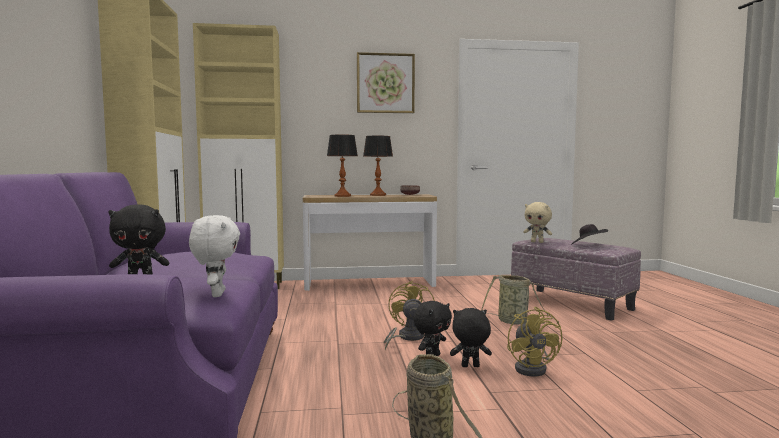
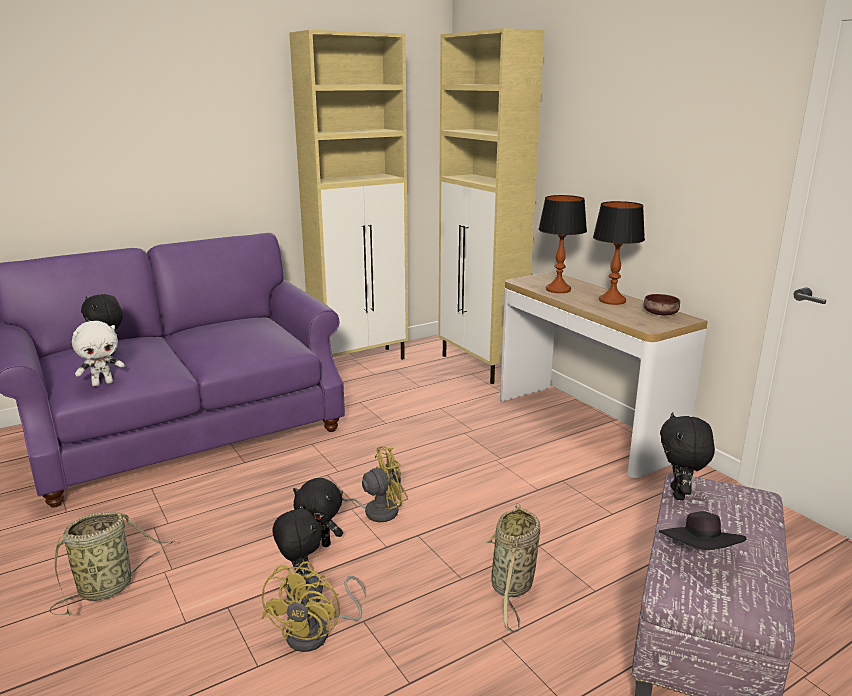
camera: 65 degrees right, 15 degrees up
(385, 83) = (673, 105): picture -> none
(533, 368) = (317, 633): yellow fan -> yellow fan turned 45 degrees counterclockwise
(537, 242) = (679, 494): beige plush toy -> black plush toy

